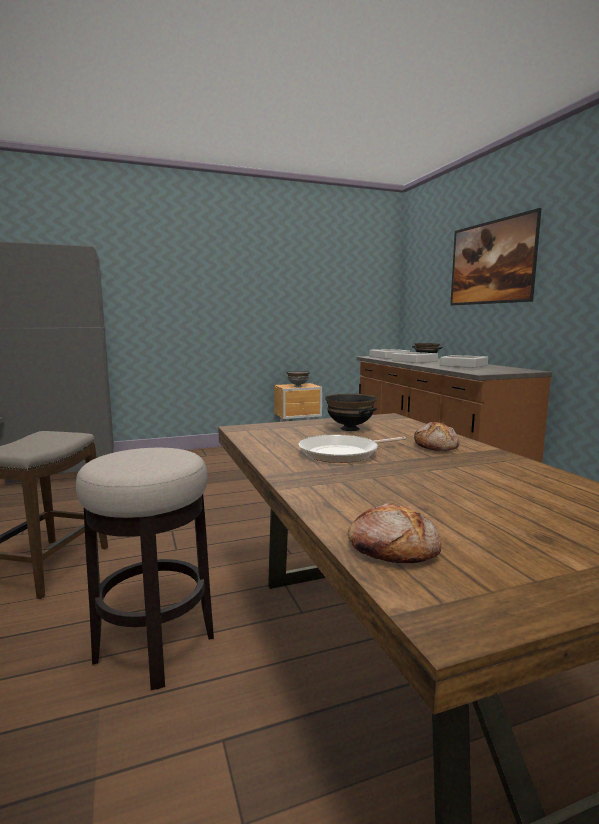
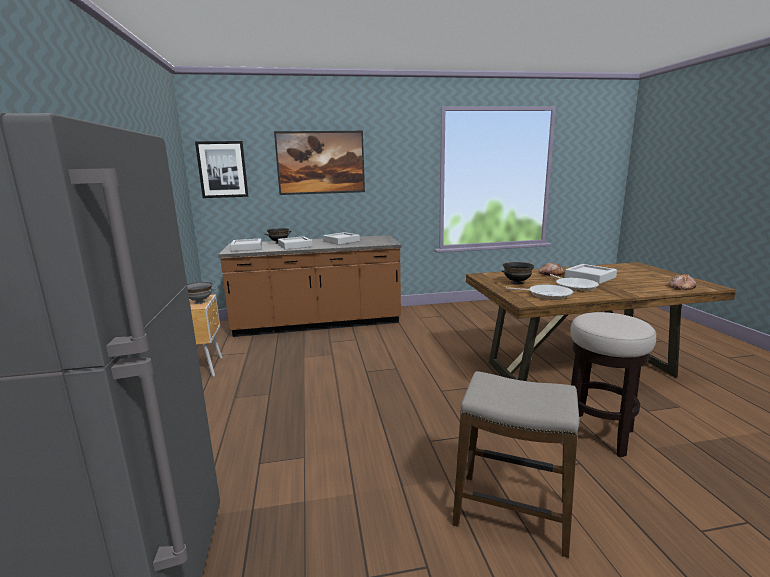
camera: 80 degrees left, 5 degrees up
(281, 438) = (547, 295): none -> frying pan
(418, 279) = (222, 169): none -> picture
(435, 469) = (590, 277): none -> grey tray

